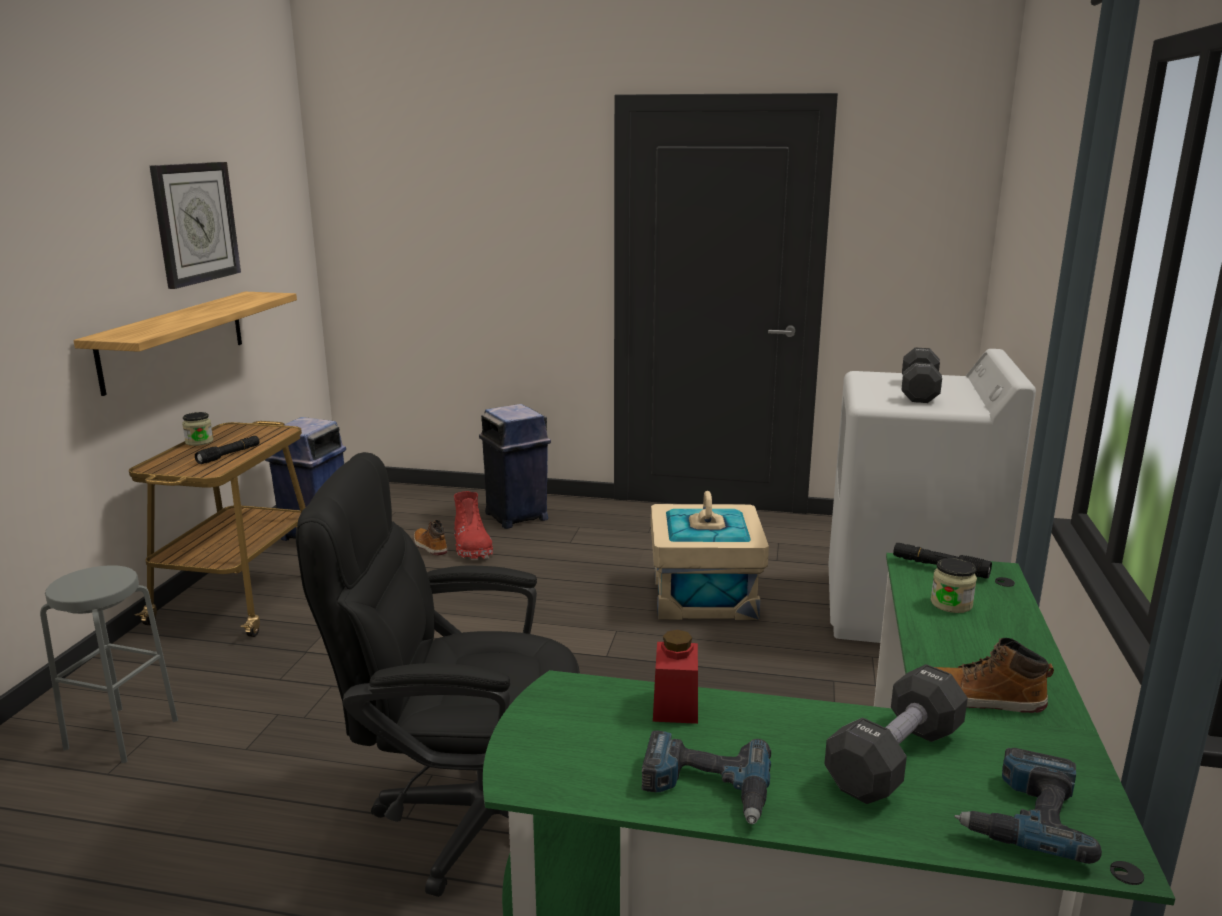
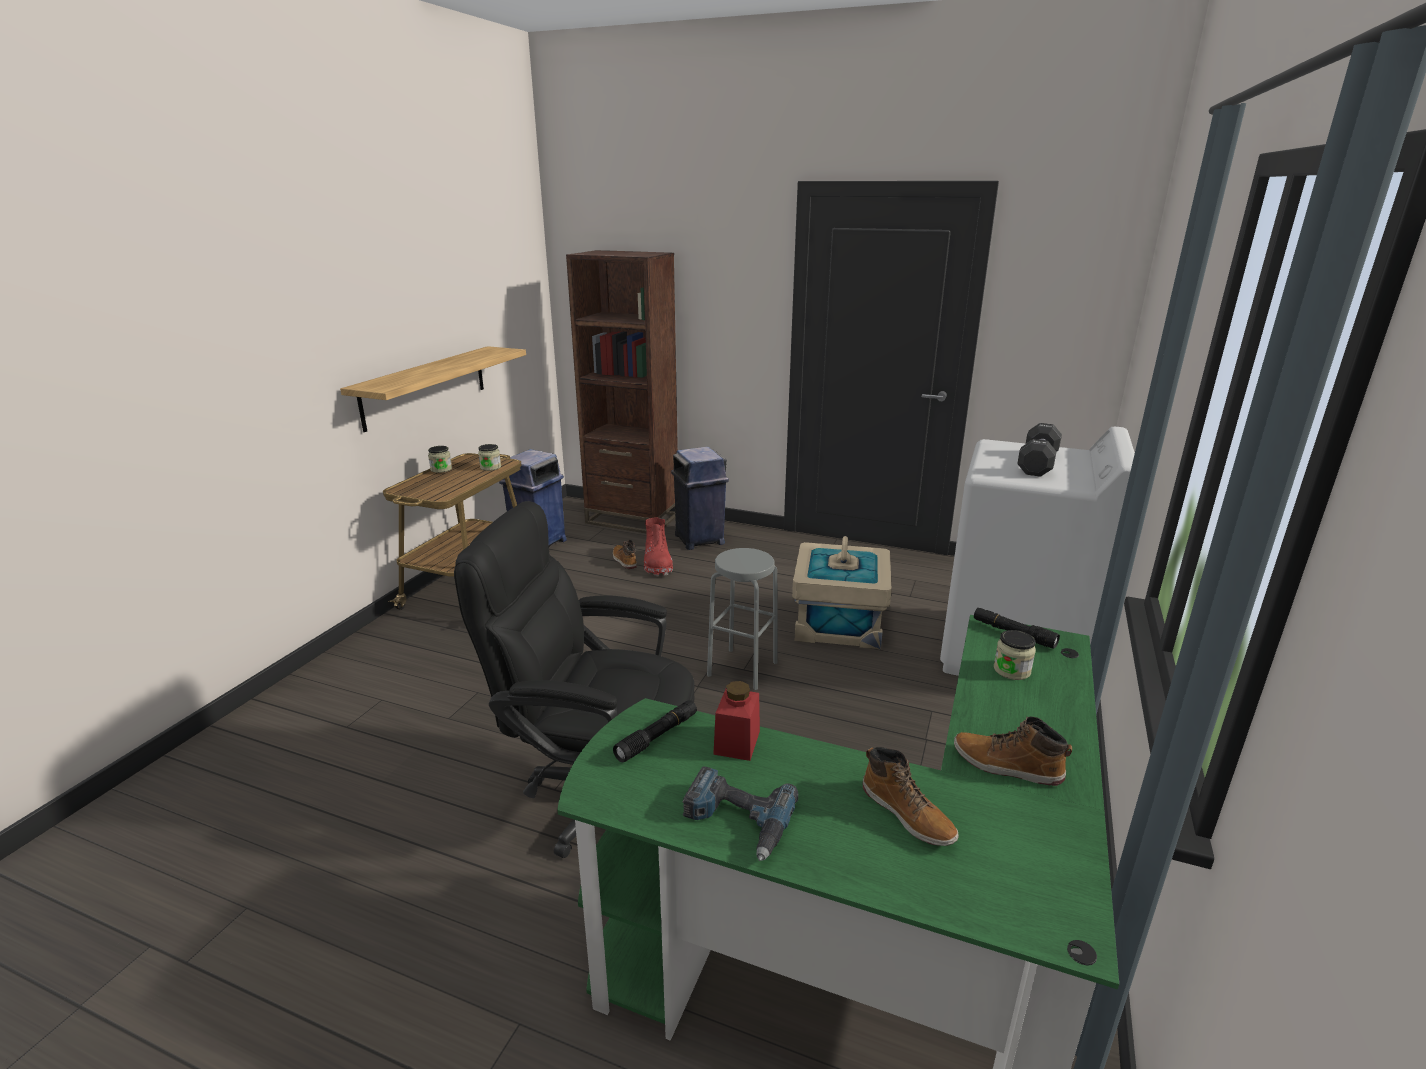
camera: 10 degrees right, 5 degrees up
(121, 734) = (363, 696): grey stool -> grey stool (742, 668)
(195, 223) = (445, 291): wall clock -> none
(229, 455) = (460, 482): black flashlight -> black flashlight (657, 737)
(263, 436) = (490, 467): none -> jar
(428, 499) = (632, 519): none -> brown bookcase
(894, 758) = (908, 814): black dumbbell -> boot
(1023, 814) = (1005, 883): power drill -> none

